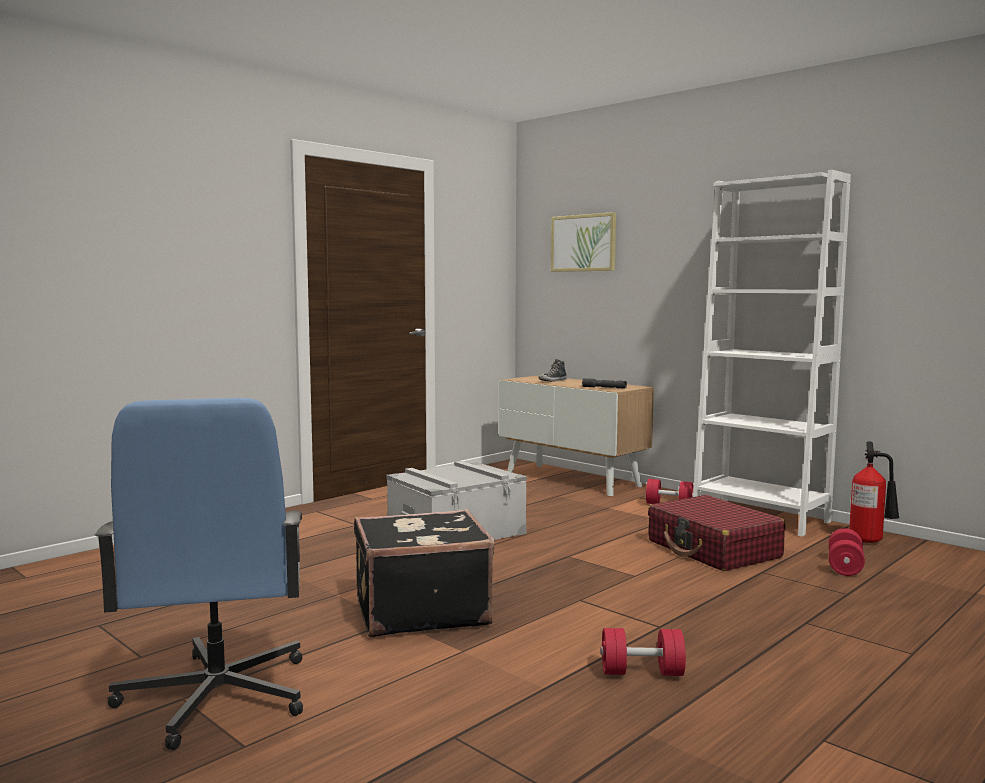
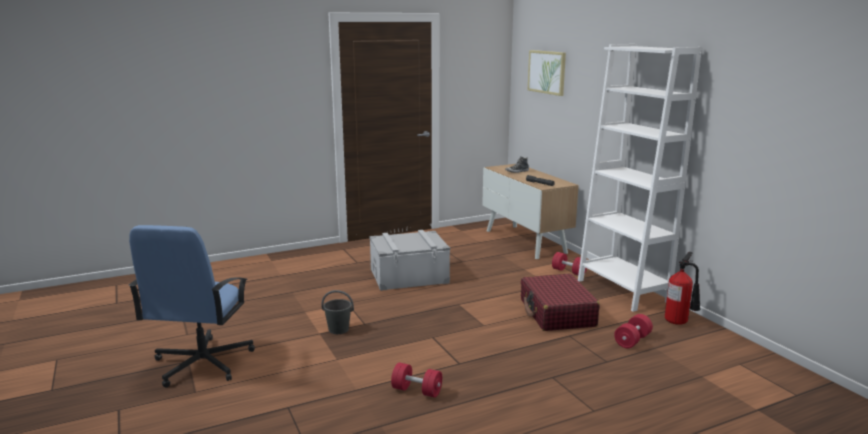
camera: 20 degrees right, 10 degrees up
(420, 611) = (338, 329): black suitcase -> grey bucket

